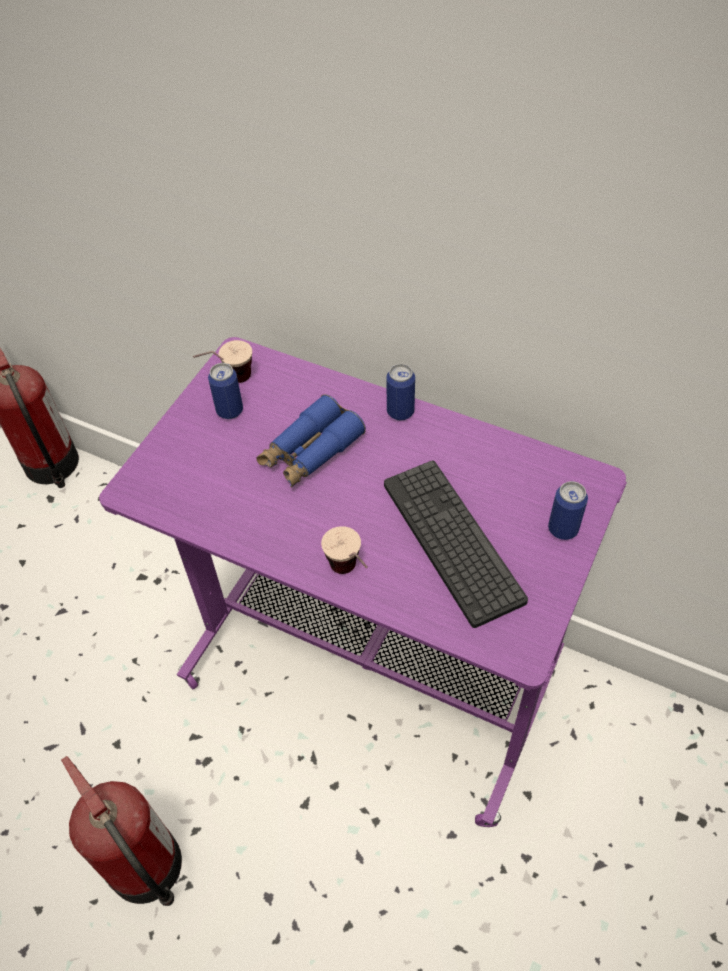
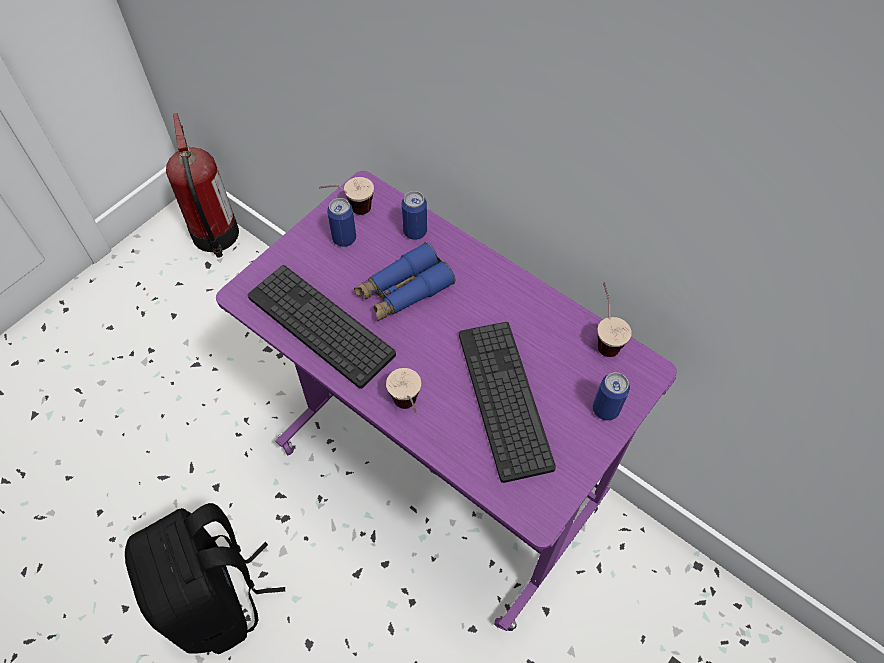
camera: 10 degrees right, 5 degrees up
(148, 869) = (218, 597): fire extinguisher -> black backpack
(227, 506) = (320, 325): none -> keyboard
(400, 412) = (491, 270): can -> can (415, 232)
(539, 456) = (603, 336): none -> cup

